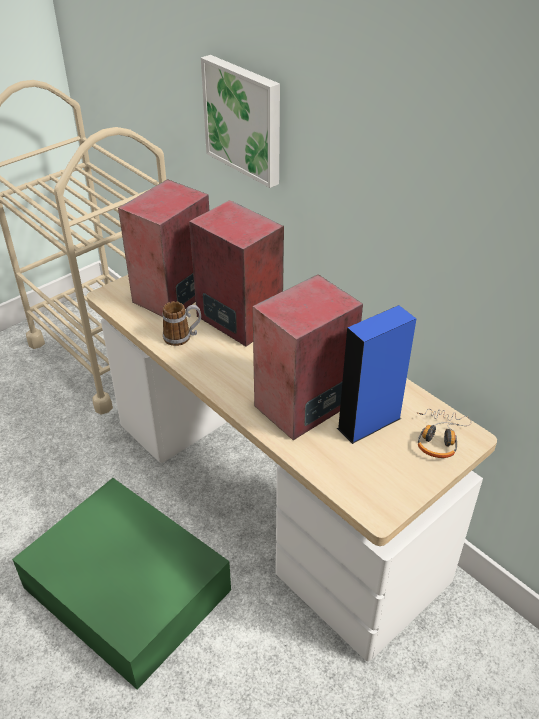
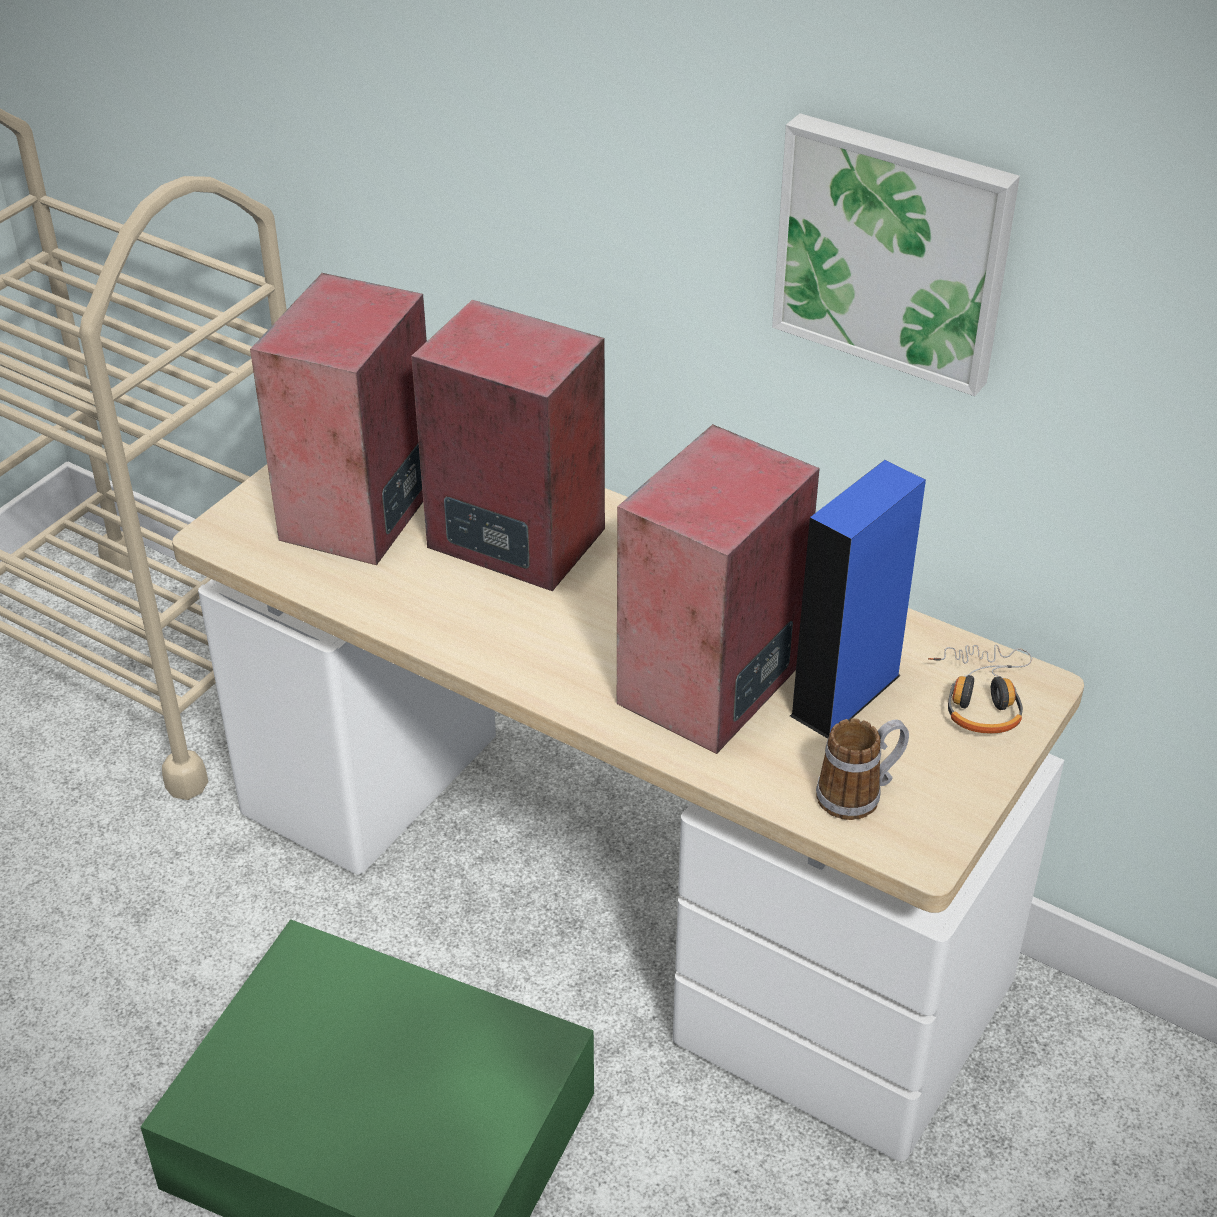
camera: 15 degrees left, 0 degrees up
(182, 337) = (417, 594): mug -> mug (859, 794)
(245, 119) = (475, 132): picture -> picture (894, 250)

